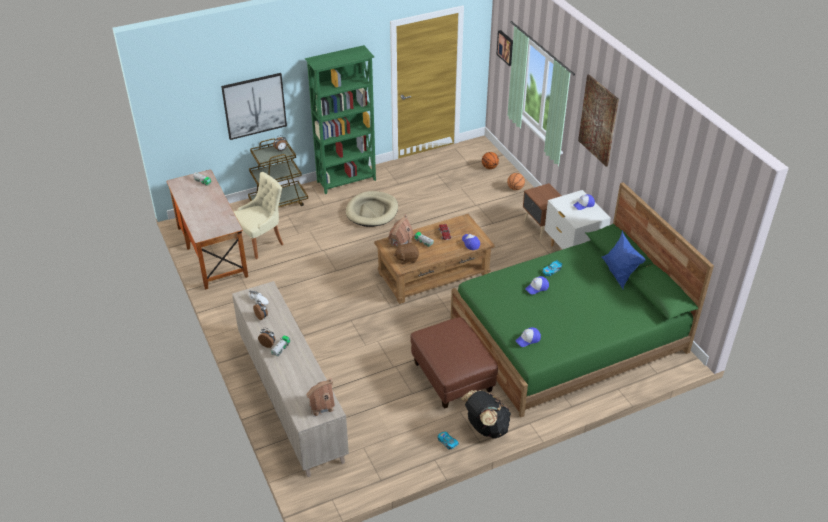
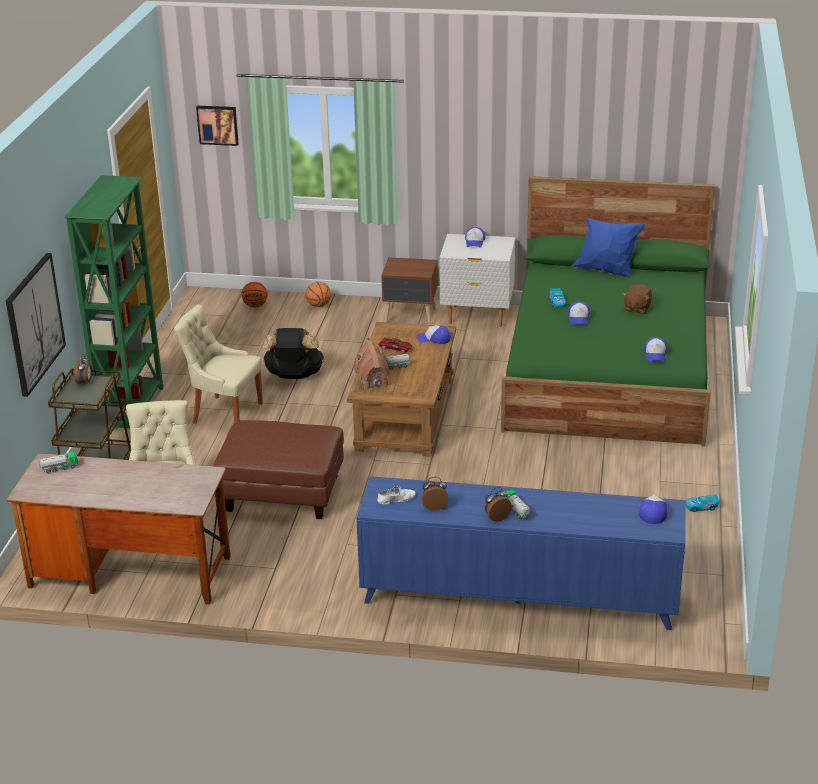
camera: 55 degrees left, 10 degrees down
(291, 399) = (519, 598): beige cabinet -> blue cabinet
(321, 406) = (653, 512): toy house -> cap
(372, 211) = (224, 413): beige dog bed -> beige chair
(407, 259) = (411, 388): brown plush toy -> brown plush toy (636, 308)
(452, 377) = (600, 466): brown ottoman -> brown ottoman (283, 494)
(485, 427) = (700, 473): black backpack -> black backpack (294, 376)
(598, 120) = (456, 123): picture -> none

